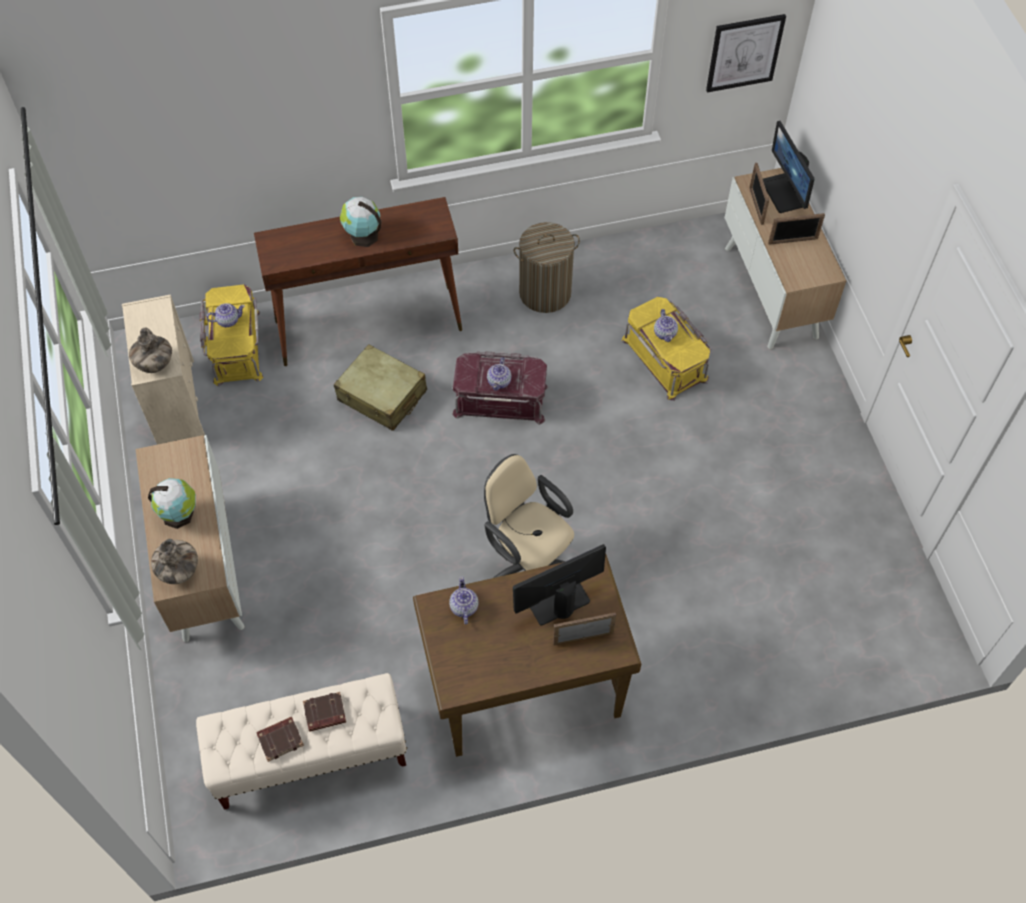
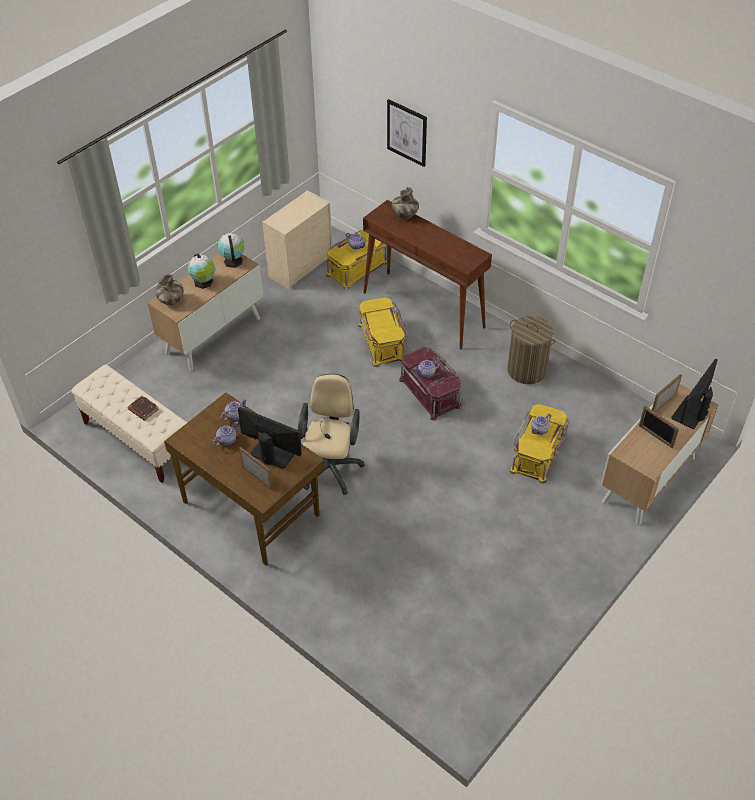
camera: 55 degrees right, 10 degrees down
(154, 365) = (282, 222): vase -> vase (404, 215)
(280, 739) = (115, 401): brown book -> none
(362, 235) = (429, 238): globe -> globe (233, 260)
(382, 396) = (383, 341): beige suitcase -> yellow storage box
(496, 638) = (226, 440): none -> teapot
(744, 53) = (717, 293): picture -> picture (407, 132)

